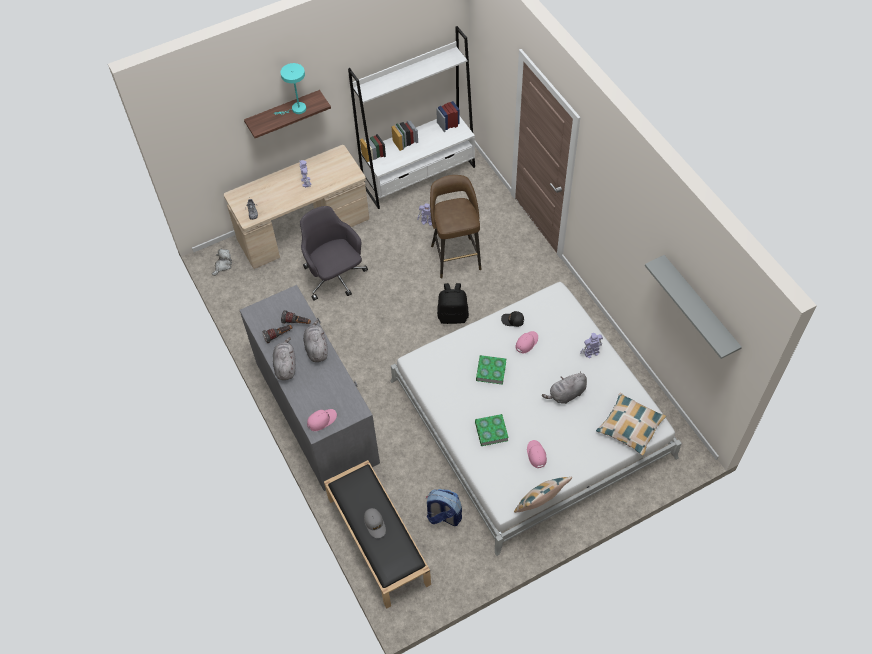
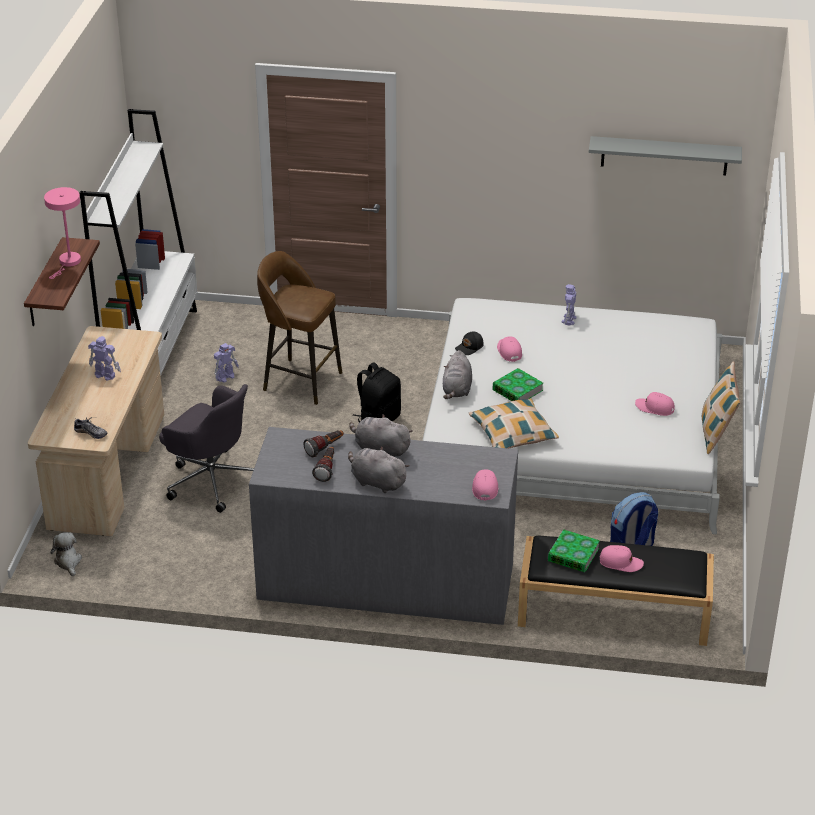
camera: 55 degrees left, 20 degrees down
(296, 109) = (68, 263): turquoise table lamp -> pink table lamp
(335, 277) = (211, 479): grey office chair -> grey office chair turned 150 degrees counterclockwise
(375, 524) = (621, 563): grey cap -> pink cap
(491, 431) = (594, 424): book -> book (573, 555)
(566, 394) = (601, 357): grey plush toy -> grey plush toy (457, 390)
(630, 427) = (682, 339): pillow -> pillow (513, 433)

